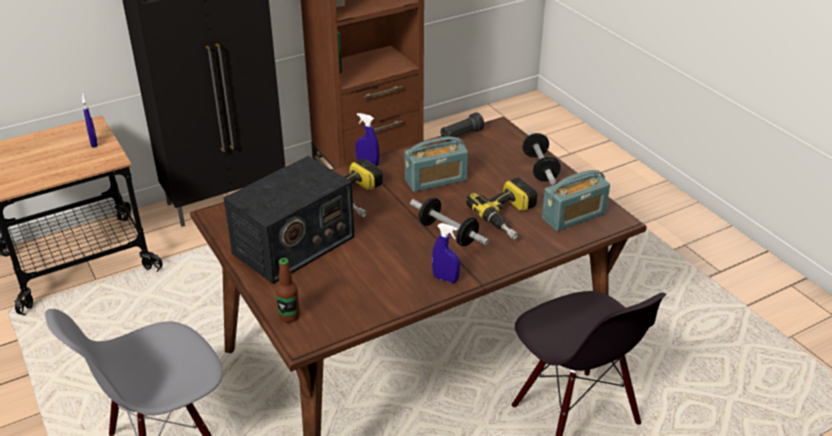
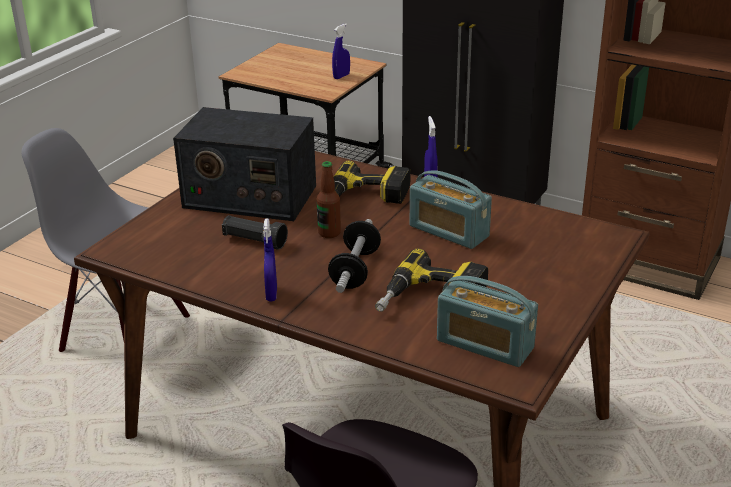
camera: 60 degrees right, 5 degrees down
(289, 316) = (140, 232): bottle -> bottle (329, 233)
(461, 135) = (561, 217): black flashlight -> black flashlight (254, 241)
(540, 168) = (562, 289): dumbbell -> none

